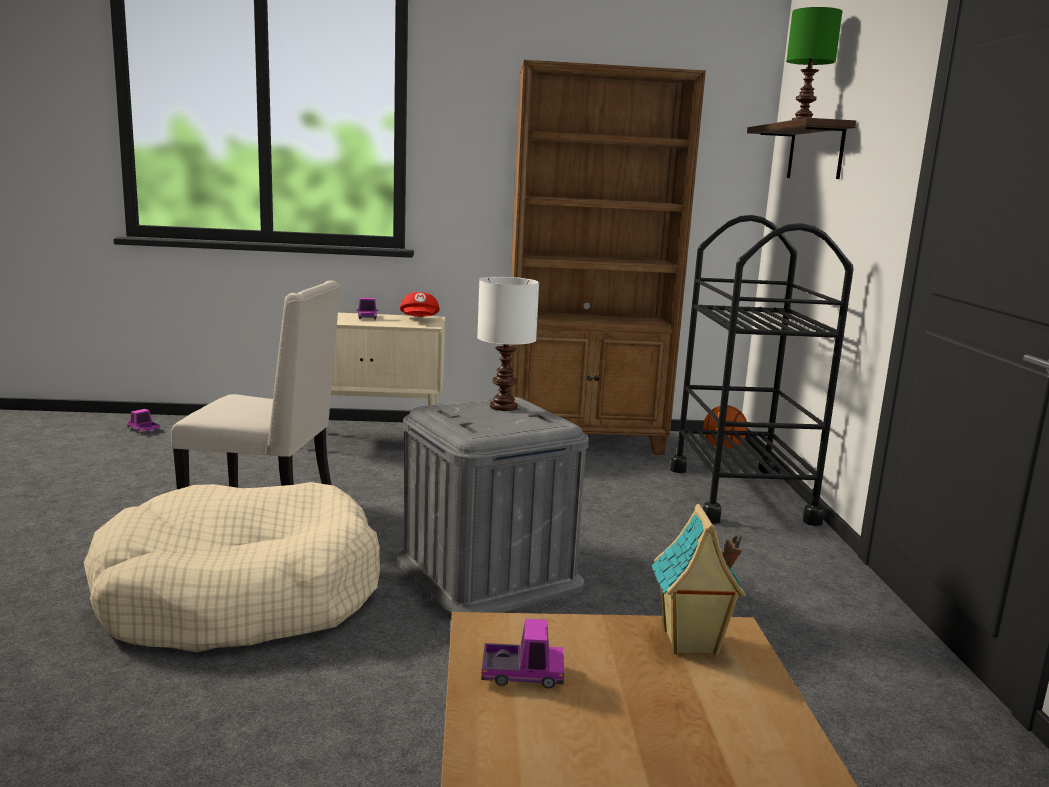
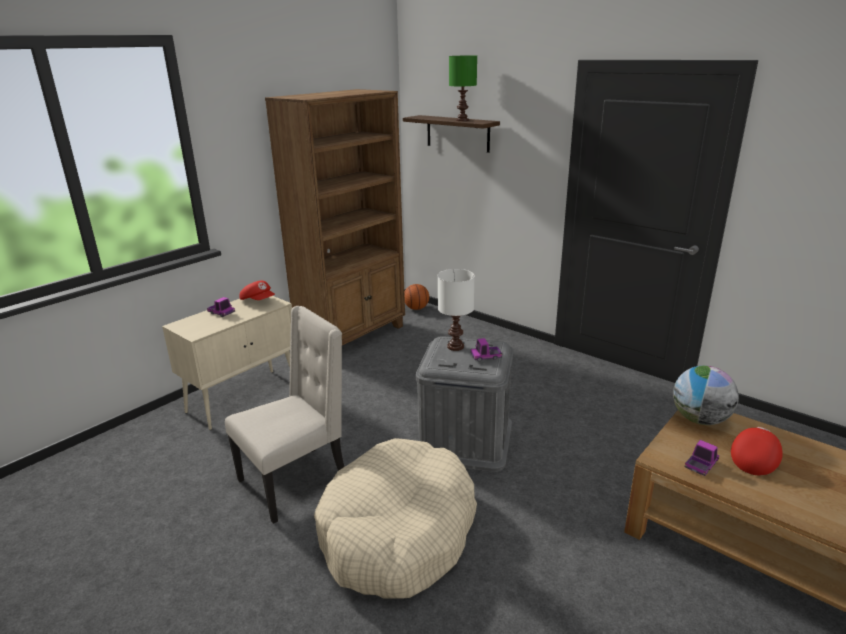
camera: 45 degrees left, 10 degrees up
(143, 430) = (56, 483): toy truck -> toy truck (486, 357)
(639, 731) = (754, 459): none -> red cap
(690, 643) = (699, 419): toy house -> globe
(740, 495) = (470, 334): black cart -> none

